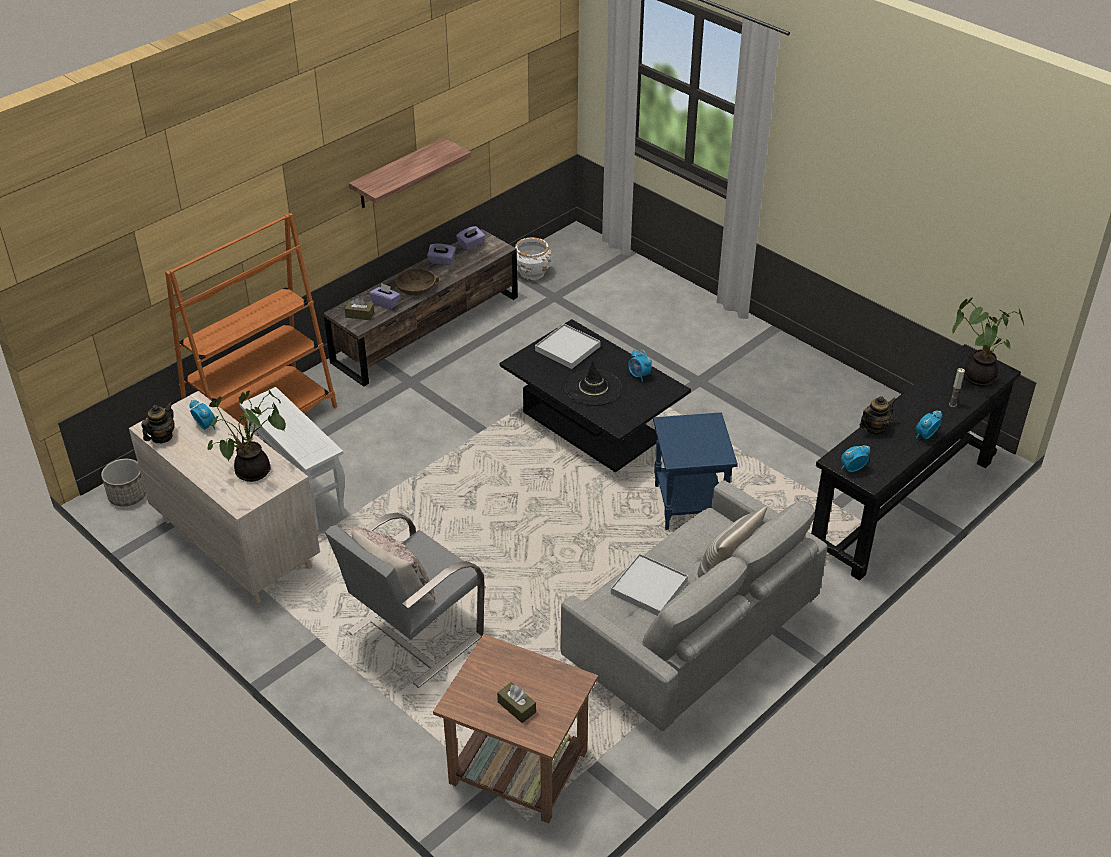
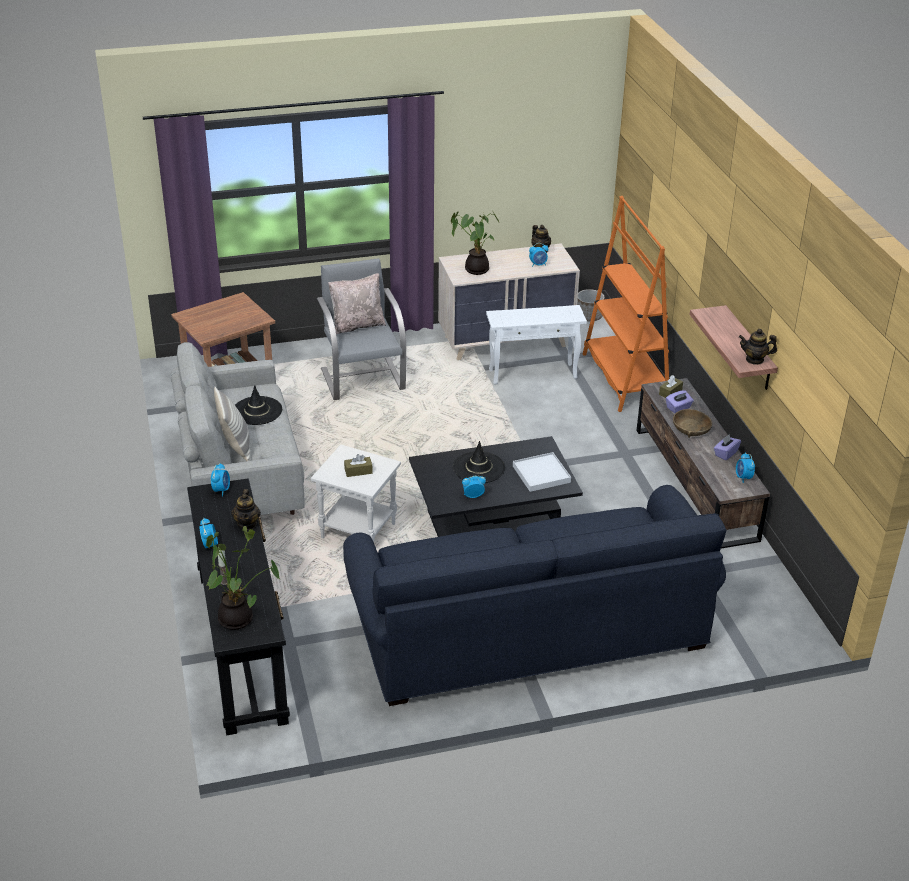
camera: 120 degrees right, 5 degrees down
(441, 149) = (755, 360): none -> teapot
(471, 245) = (743, 477): purple tissue box -> alarm clock
(516, 707) = (213, 314): brown tissue box -> brown tissue box (358, 471)
(532, 273) = (750, 574): white planter -> none
(649, 587) = (257, 411): white tray -> black hat
(690, 505) = (357, 531): blue side table -> white side table
(708, 356) = (529, 629): none -> blue sofa

